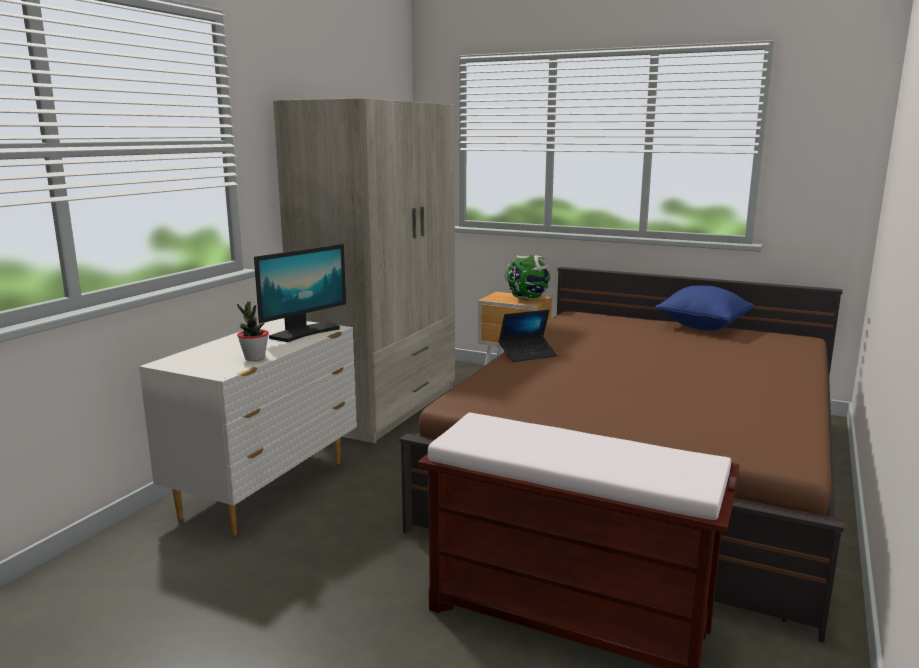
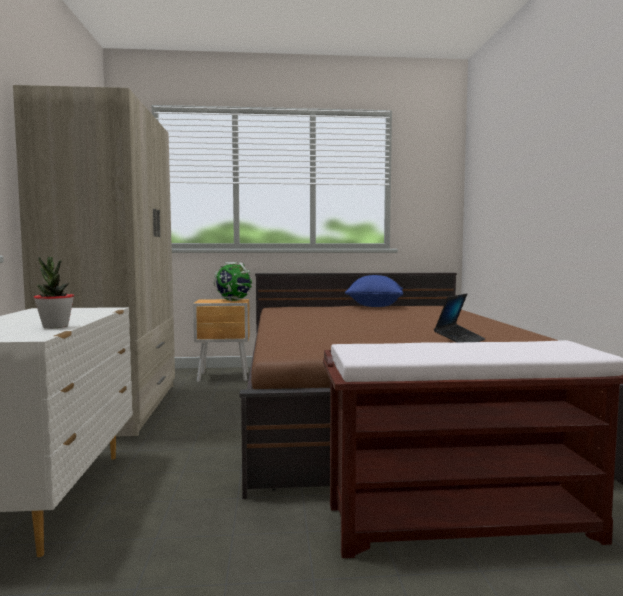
camera: 30 degrees left, 10 degrees down
(304, 332) = (82, 312): monitor -> none
(528, 354) = (285, 325): laptop -> laptop (460, 341)

